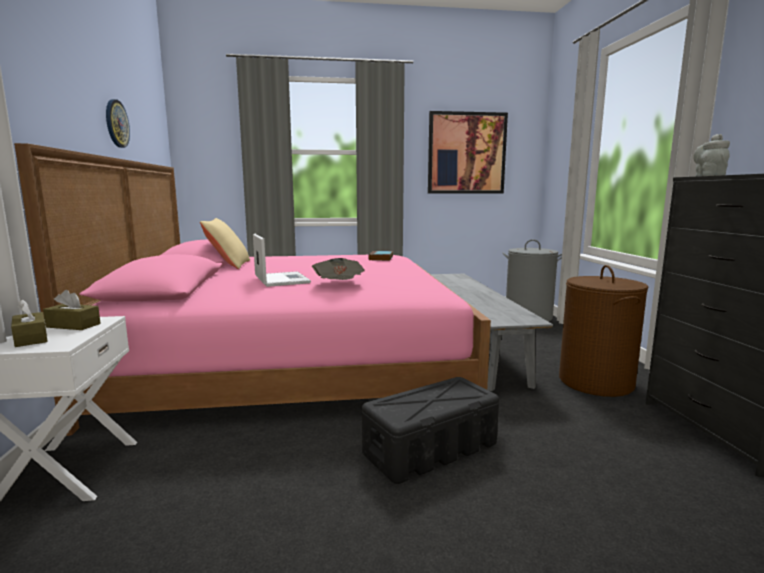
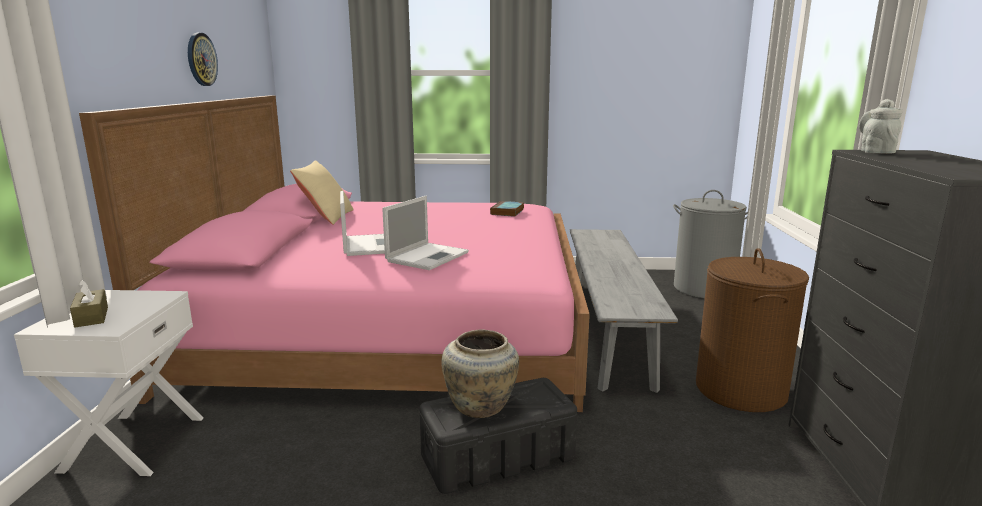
camera: 10 degrees right, 5 degrees up
(73, 325) = (134, 302): brown tissue box -> none
(339, 284) = (428, 256): newspaper -> laptop
(418, 402) = (481, 407): none -> beige vase
(466, 153) = (635, 72): picture -> none

